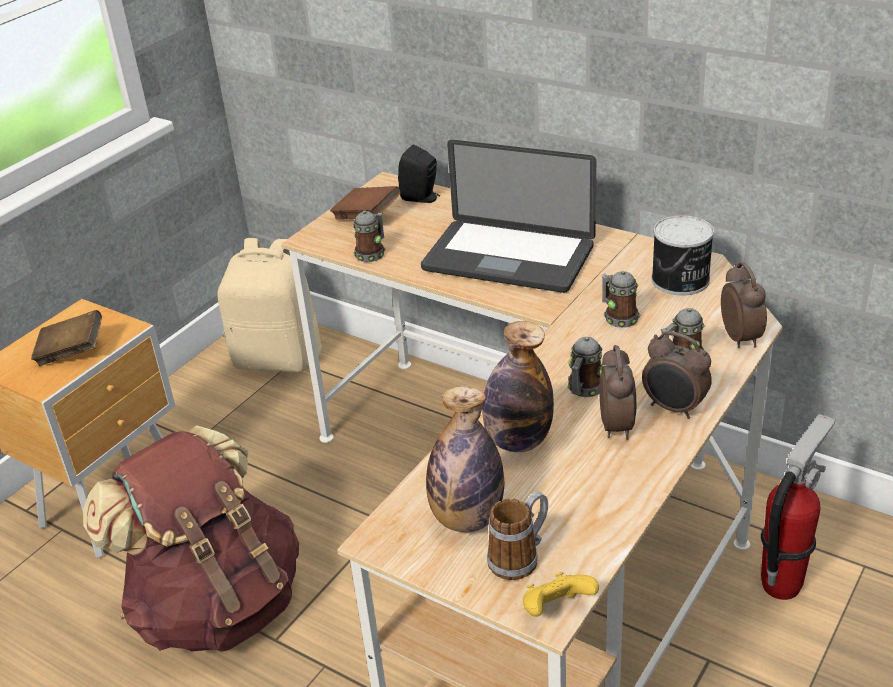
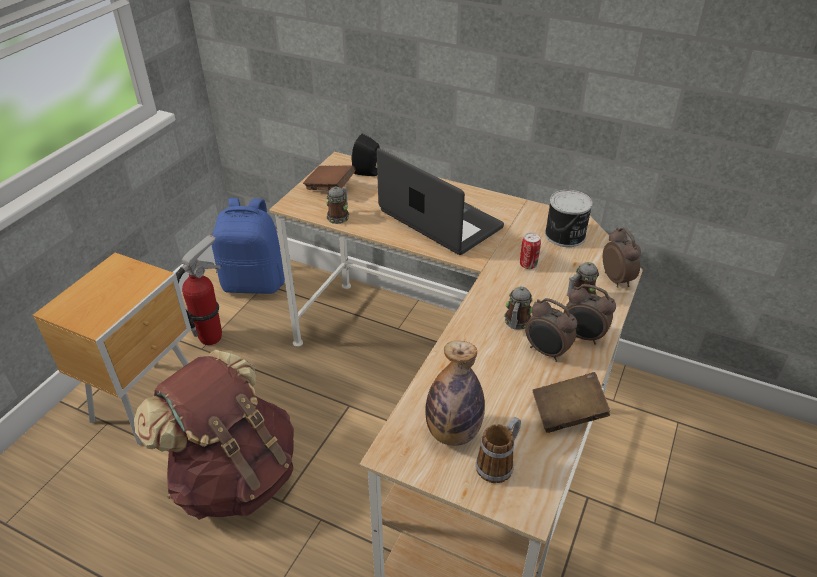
camera: 10 degrees left, 5 degrees up
(72, 352) = (114, 297): brown book -> brown book (567, 414)
(279, 358) = (254, 282): beige backpack -> blue backpack
(508, 258) = (440, 220): laptop -> laptop turned 150 degrees counterclockwise
(518, 441) = (477, 367): bottle -> none
(556, 610) = (534, 506): yellow game controller -> none
(617, 426) = (546, 352): alarm clock -> alarm clock turned 135 degrees clockwise
(618, 317) = (528, 265): mug -> can
(781, 585) = (627, 438): fire extinguisher -> fire extinguisher (211, 337)

